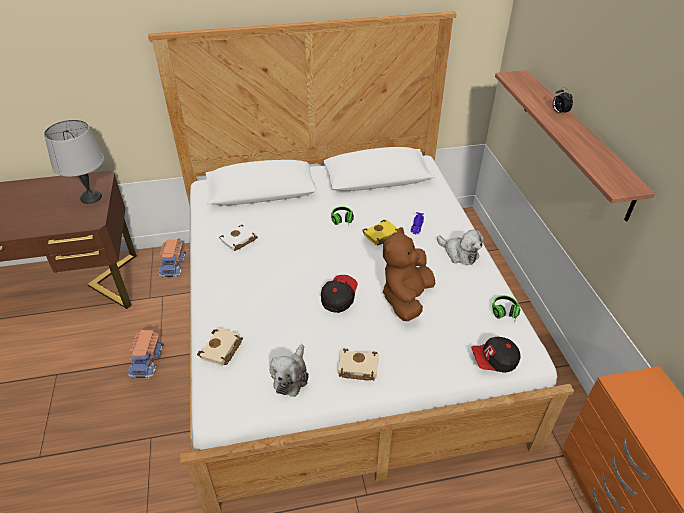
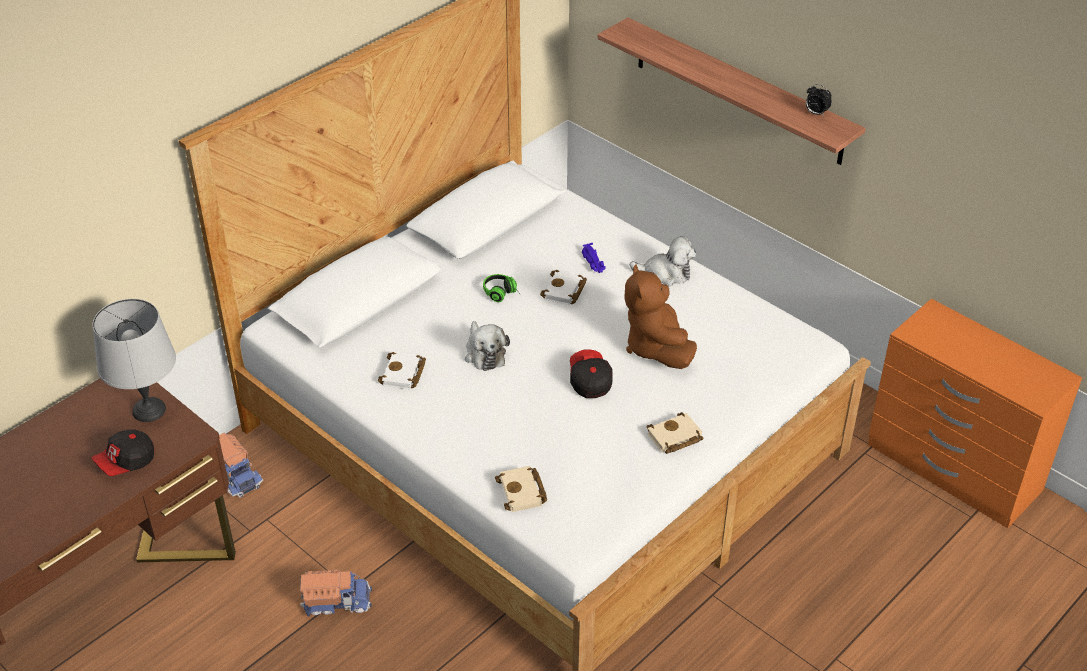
camera: 35 degrees left, 0 degrees up
(147, 361) = (336, 600): toy truck -> toy truck turned 60 degrees counterclockwise
(291, 376) = (619, 479): plush toy -> plush toy (484, 353)
(381, 235) = (564, 291): yellow book -> white book
(494, 361) = (791, 366): cap -> cap (126, 462)
(505, 314) = (764, 316): headphones -> none
(559, 112) = (710, 66): alarm clock -> alarm clock (816, 113)

